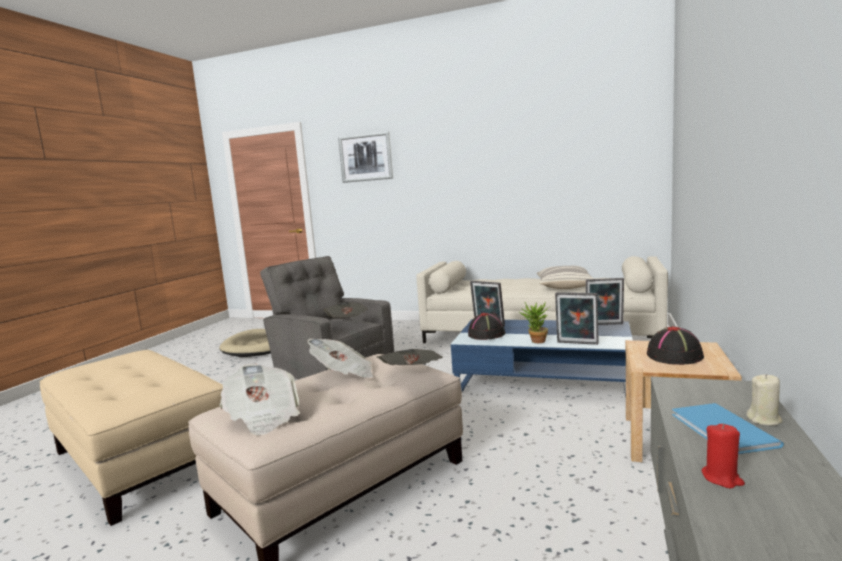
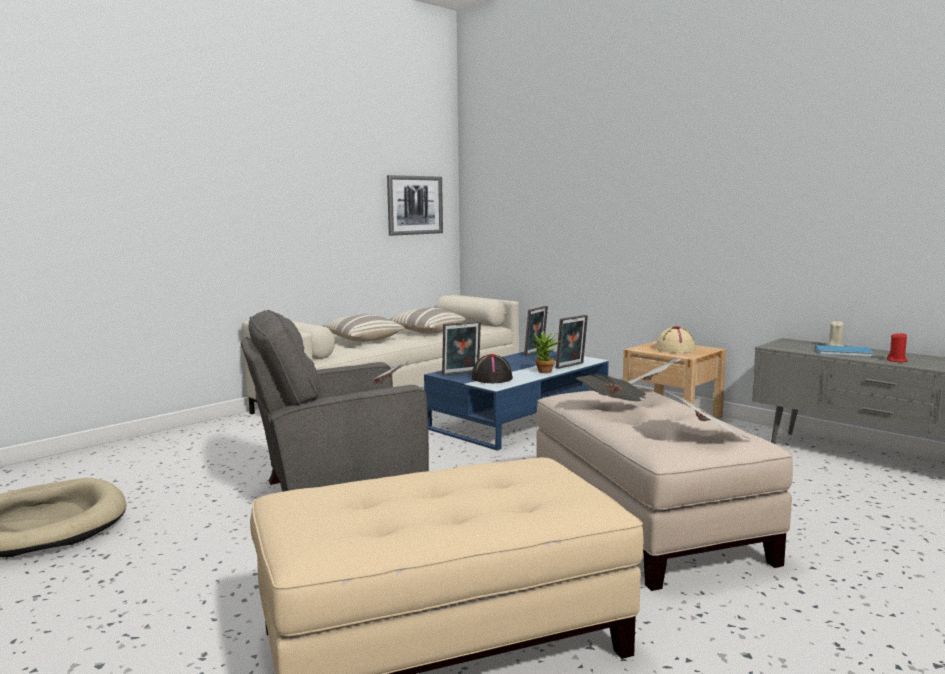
camera: 65 degrees left, 0 degrees up
(365, 157) = (108, 149): picture -> picture (415, 205)
(505, 285) = (361, 339): none -> pillow
(675, 356) = (675, 349): black hat -> beige hat

